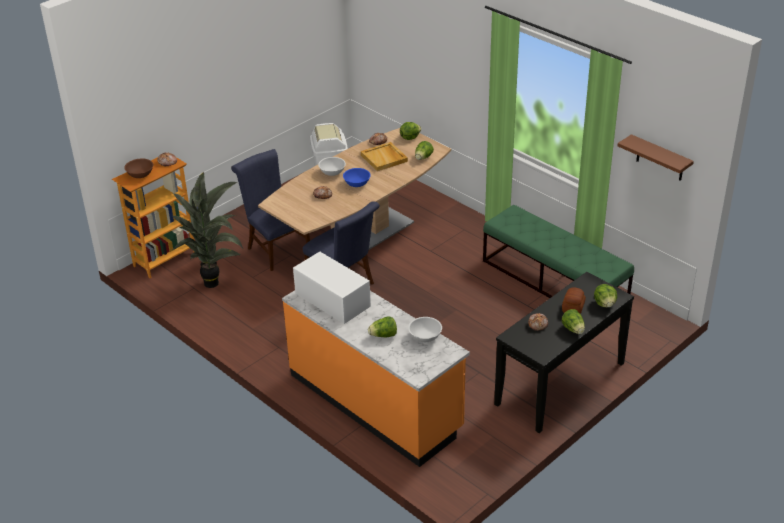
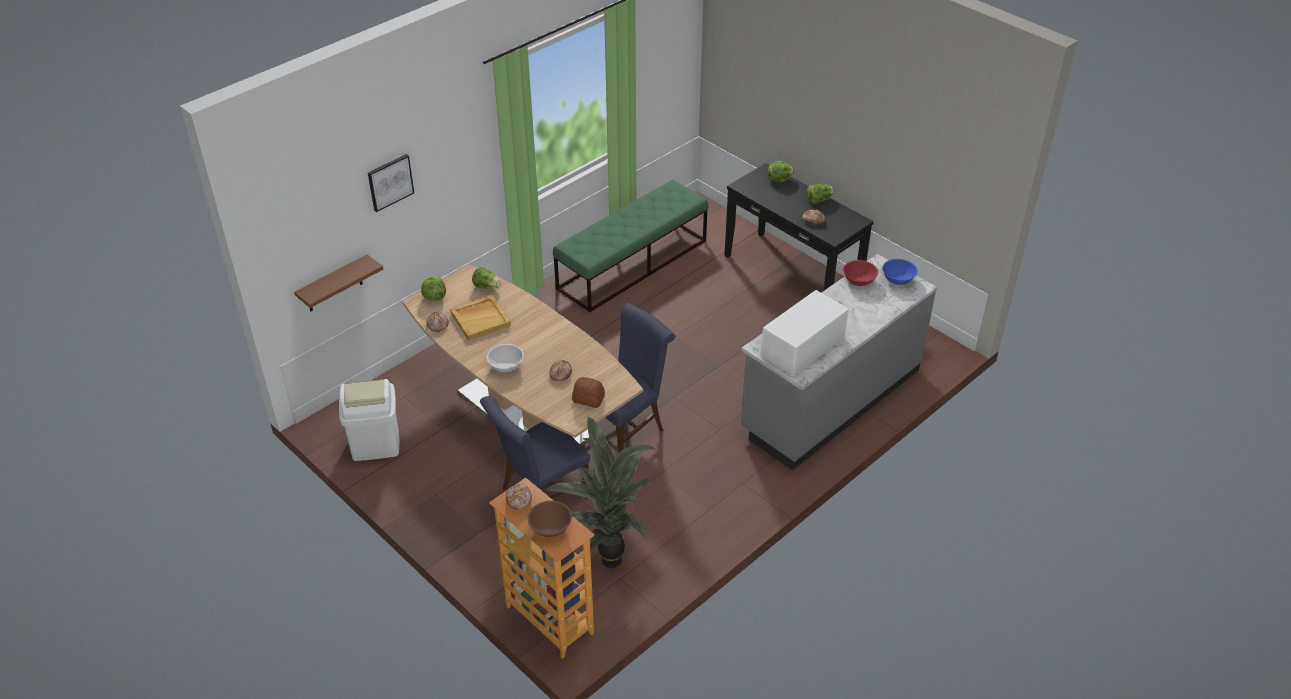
camera: 90 degrees left, 5 degrees up
(356, 183) = (537, 343): blue bowl -> blue bowl (898, 279)
(376, 402) = (830, 400): orange counter -> grey counter
(383, 335) = (860, 308): lettuce -> none
(424, 42) = (390, 182): none -> picture
(425, 336) = (859, 281): white bowl -> red bowl
(572, 308) = (786, 198): bread -> bread (588, 399)
(660, 158) = (662, 66): brown shelf -> brown shelf (333, 284)

